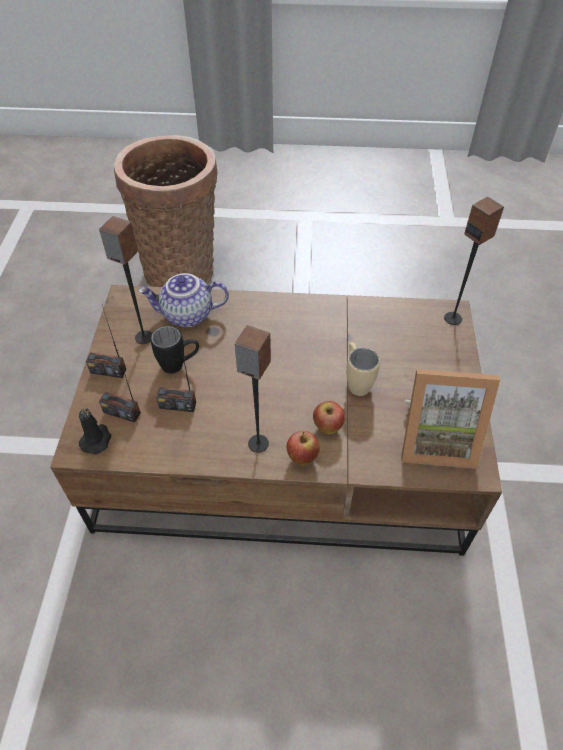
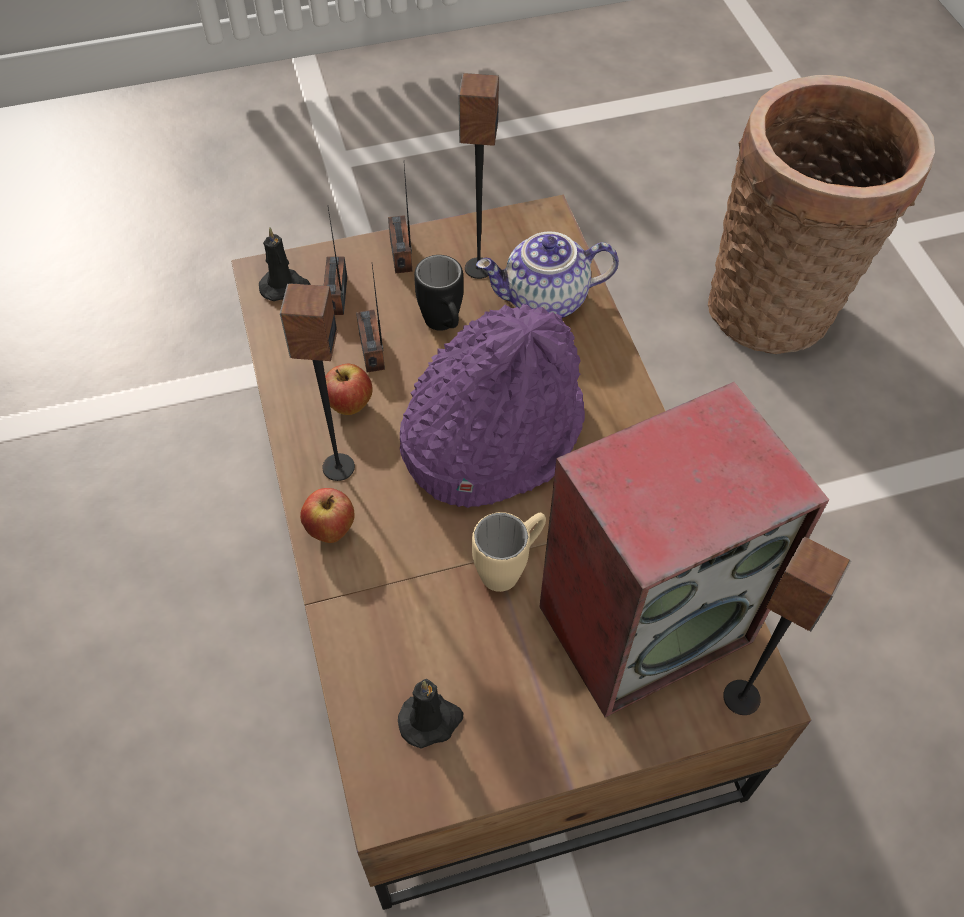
camera: 70 degrees right, 5 degrees up
(187, 316) = (545, 301): teapot -> teapot turned 75 degrees counterclockwise
(268, 365) = (491, 434): none -> purple hat
(327, 428) = (398, 550): apple -> apple (350, 406)
(404, 338) = (646, 620): none -> speaker
(436, 440) = (431, 720): picture frame -> black candle

